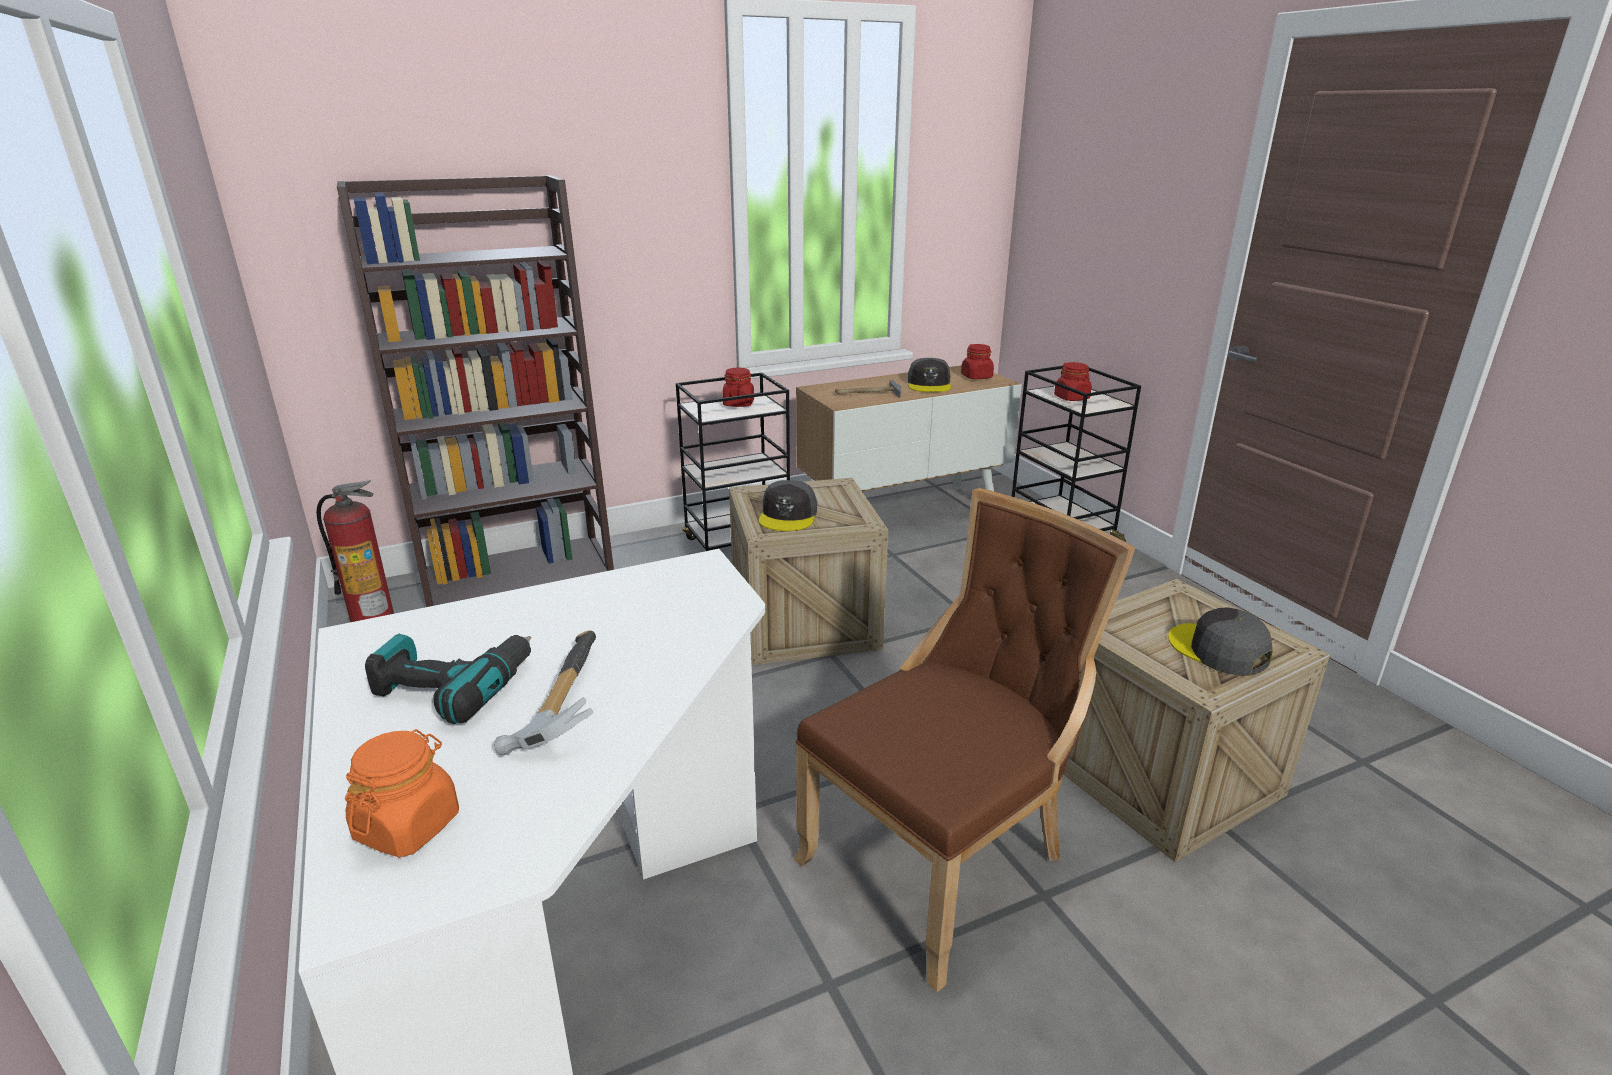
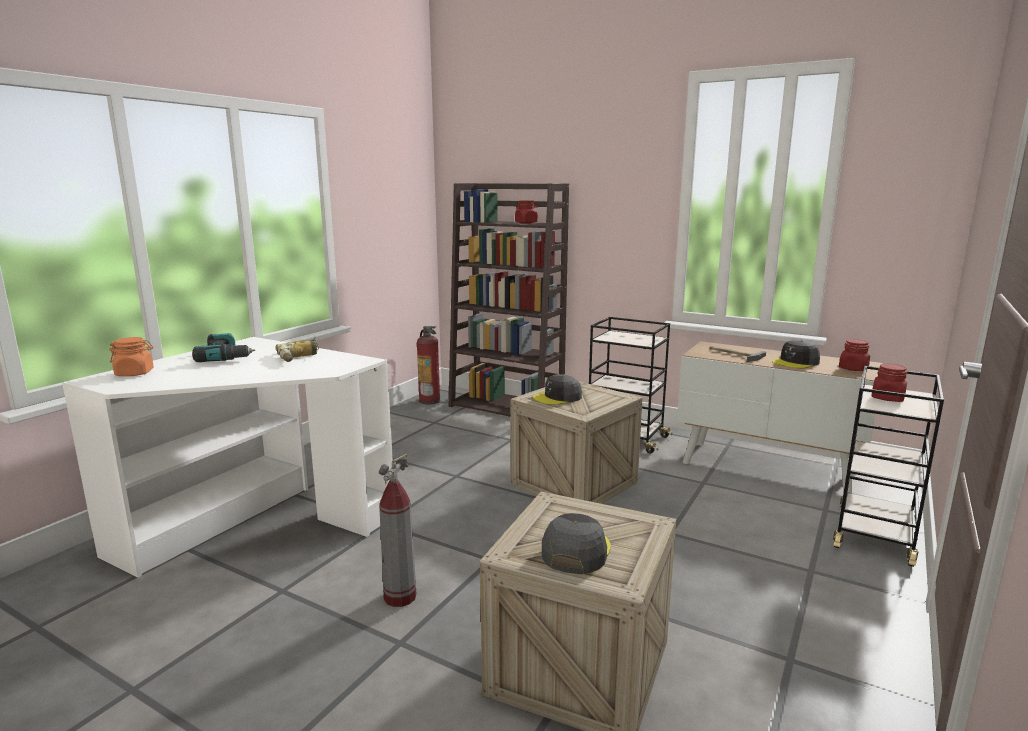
camera: 55 degrees right, 10 degrees down
(556, 705) = (221, 370): hammer -> none
(584, 610) = (300, 356): none -> power drill
(738, 404) = (636, 338): red jar -> red jar (526, 223)
(943, 861) = (400, 597): brown chair -> fire extinguisher

